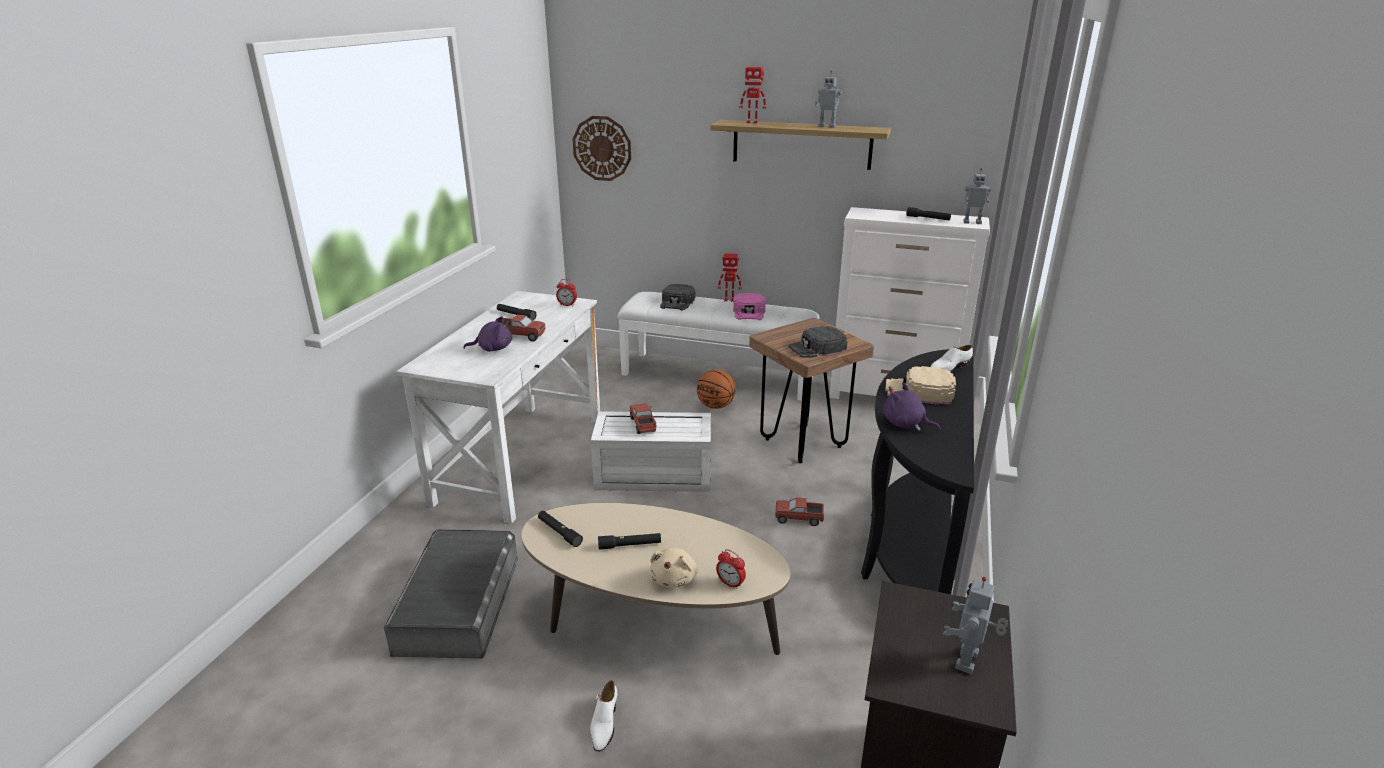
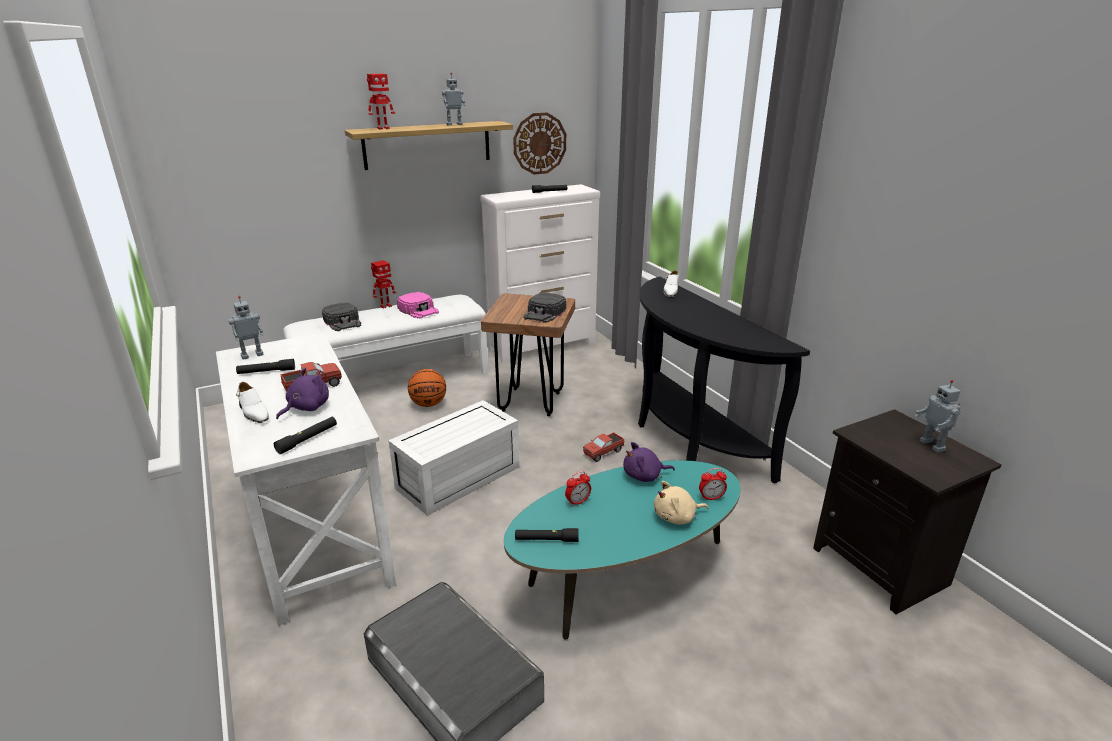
camera: 45 degrees left, 0 degrees up
(567, 305) = (303, 345): alarm clock -> alarm clock (577, 502)
(602, 148) = (208, 177): wall clock -> wall clock (539, 143)
(604, 724) = (697, 668): white shoe -> white shoe (253, 413)
(629, 545) = (611, 515): black flashlight -> black flashlight (307, 439)
(643, 425) = (446, 433): toy truck -> none
(653, 625) = (624, 580): beige coffee table -> turquoise coffee table
(674, 578) = (677, 517): beige plush toy -> beige plush toy turned 105 degrees clockwise
(905, 424) = (716, 332): purple plush toy -> purple plush toy (644, 476)
(919, 392) = (684, 310): beige cap -> none
(972, 222) = (581, 189): toy robot -> toy robot (252, 355)

